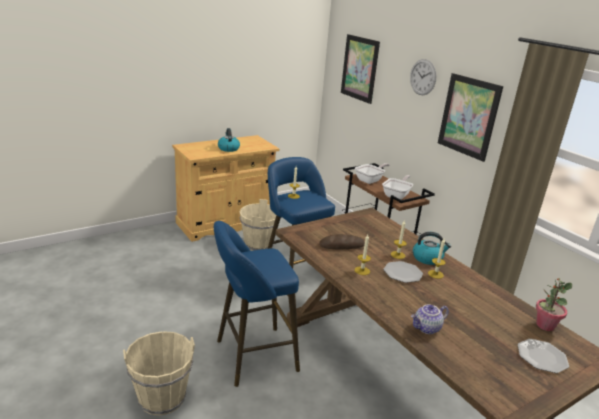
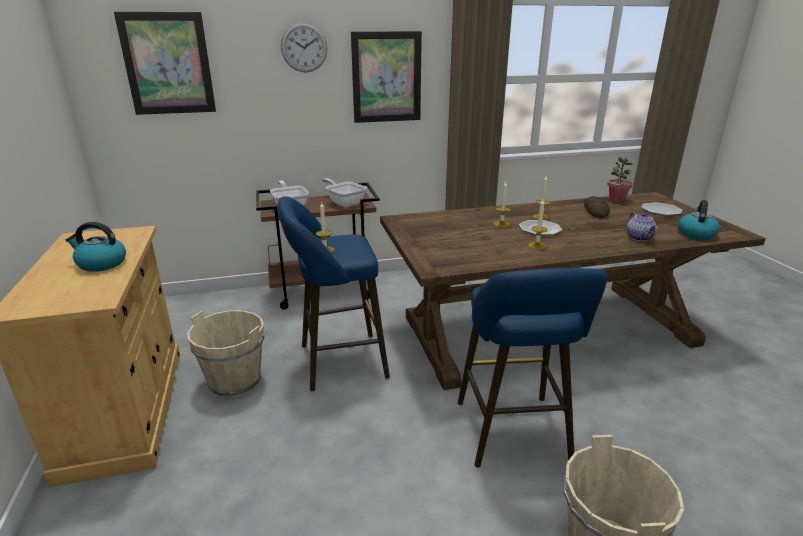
camera: 70 degrees left, 0 degrees up
(341, 245) = (477, 246): bread -> bread (595, 210)
(427, 258) = (509, 214): kettle -> kettle (695, 234)

